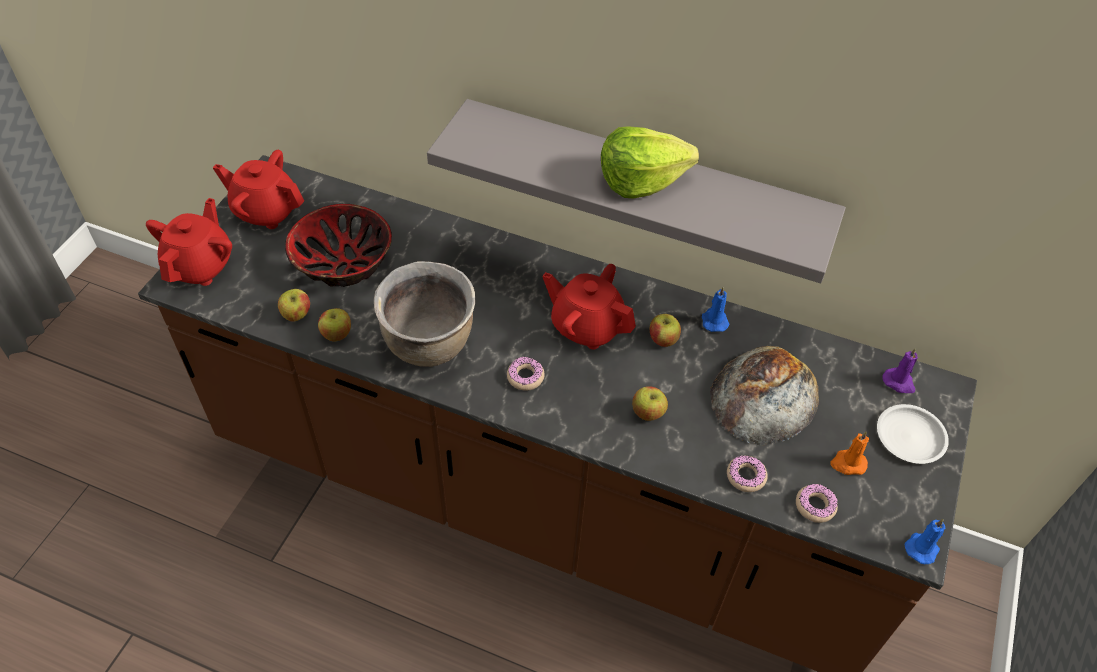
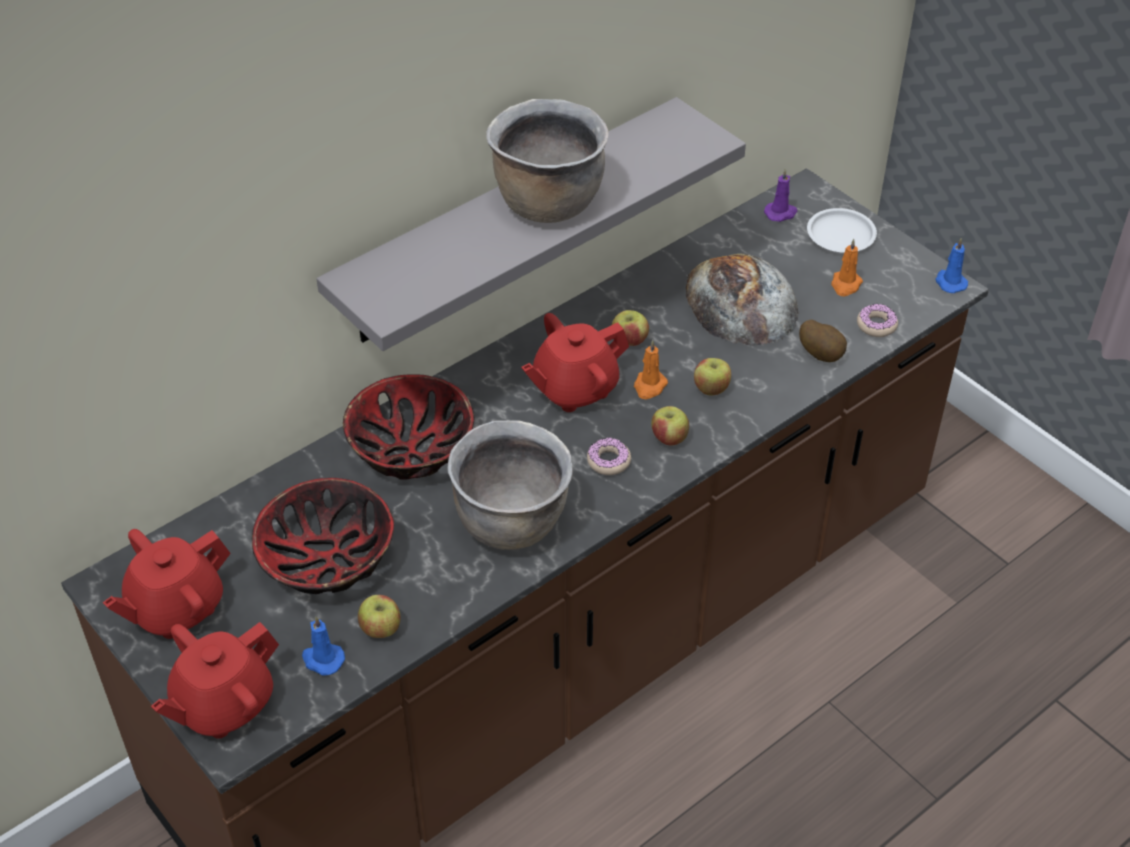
camera: 60 degrees left, 5 degrees down
(200, 266) = (223, 704): red teapot -> red teapot turned 90 degrees counterclockwise
(336, 334) = (438, 600): apple -> apple (669, 438)
(467, 260) = (410, 447): none -> bowl
(621, 371) = (649, 386): none -> orange candle
(641, 180) = (548, 202): lettuce -> brown cooking pot
(714, 320) = (631, 295): blue candle -> blue candle (322, 659)
(746, 476) = (821, 354): donut -> potato

